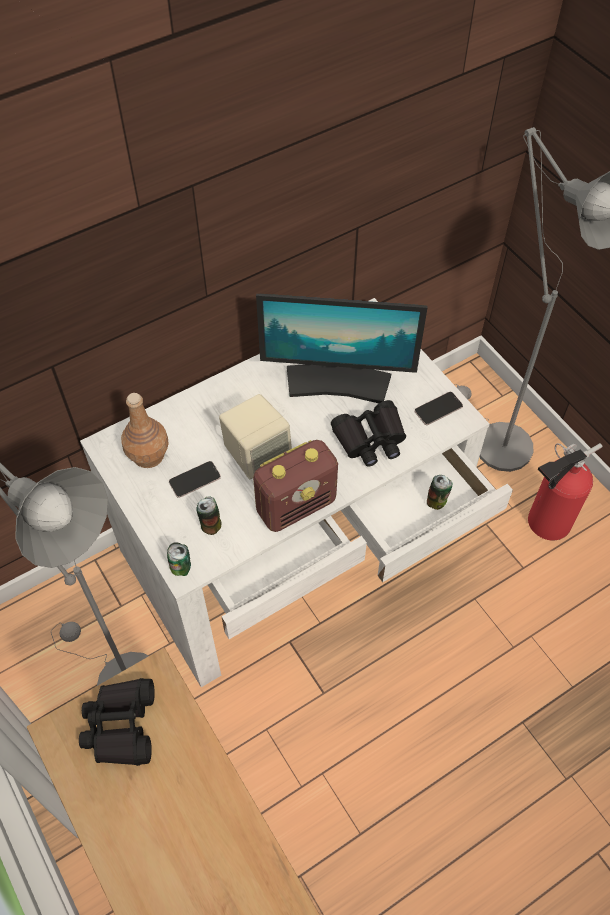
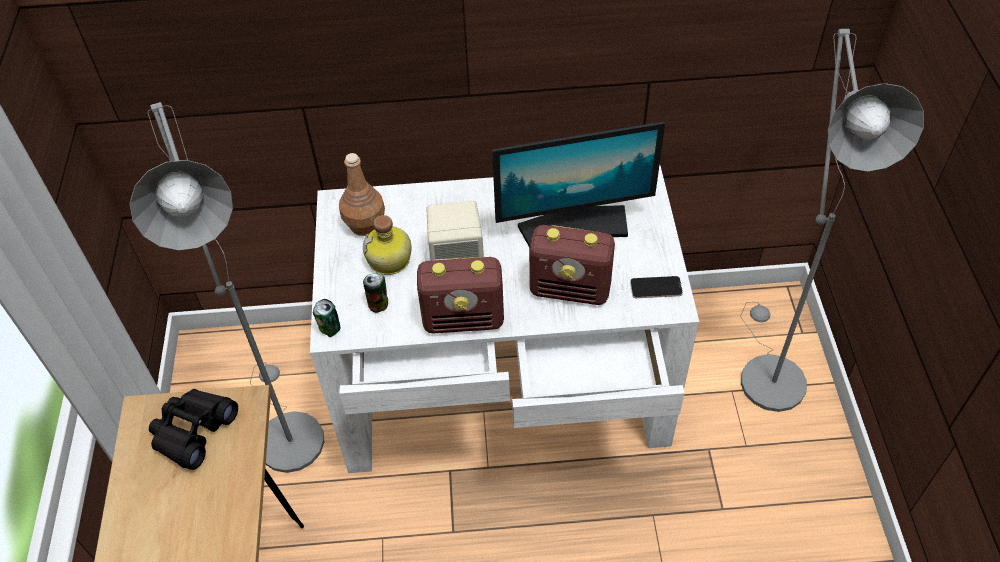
camera: 30 degrees right, 5 degrees down
(194, 479) = (390, 260): phone -> bottle
(338, 381) = (574, 226): monitor -> monitor turned 45 degrees counterclockwise
(370, 439) = (571, 289): black binoculars -> radio
(437, 501) = (612, 377): can -> none
(545, 523) = (773, 476): fire extinguisher -> none

